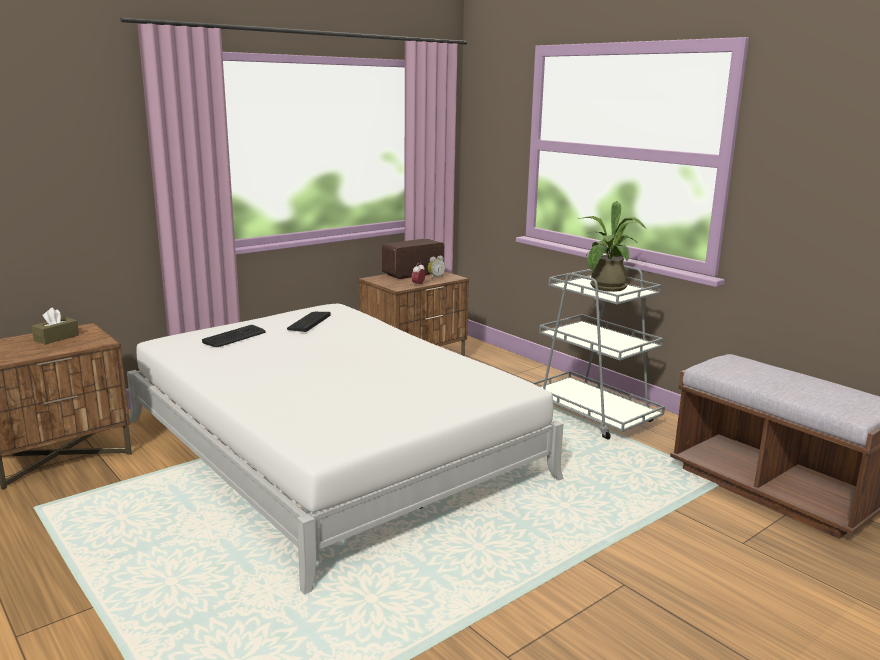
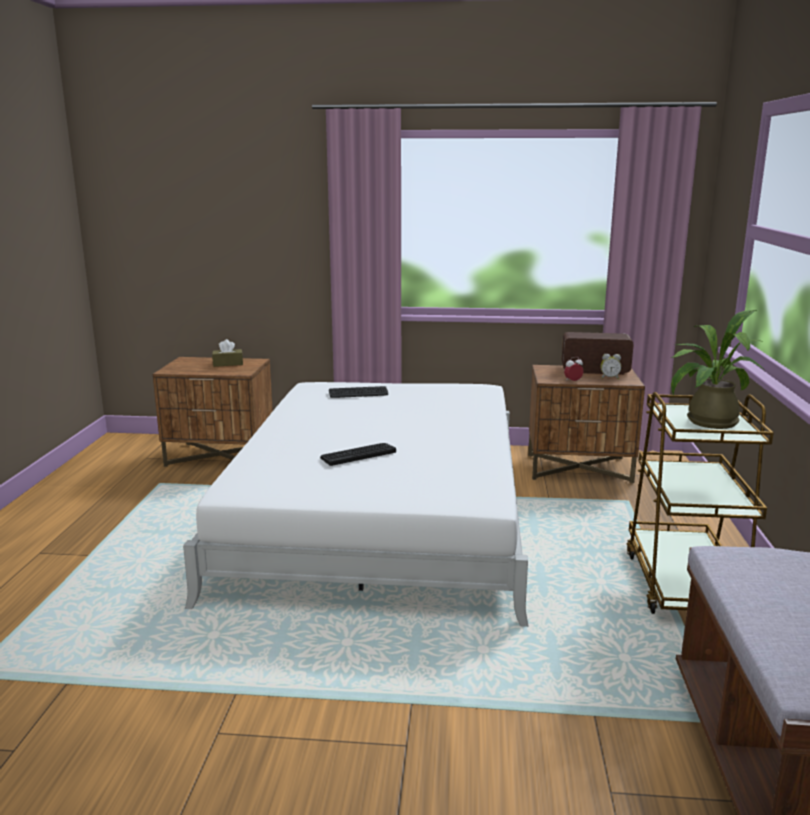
camera: 45 degrees right, 0 degrees up
(309, 322) = (432, 394): keyboard -> keyboard (358, 454)
(593, 415) = (684, 584): grey cart -> brown cart

